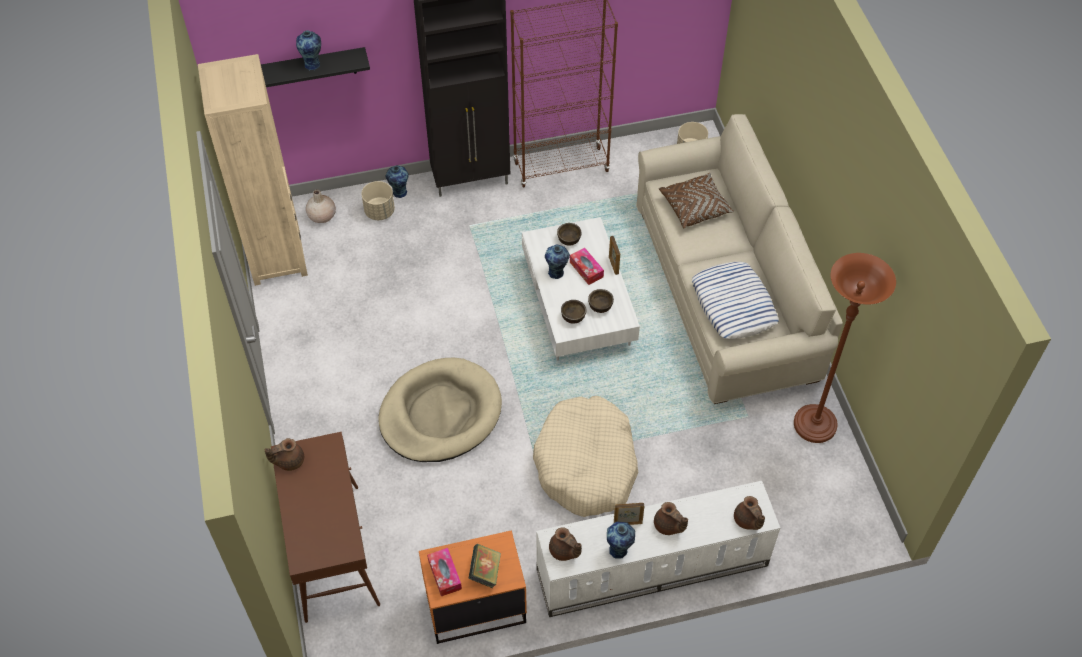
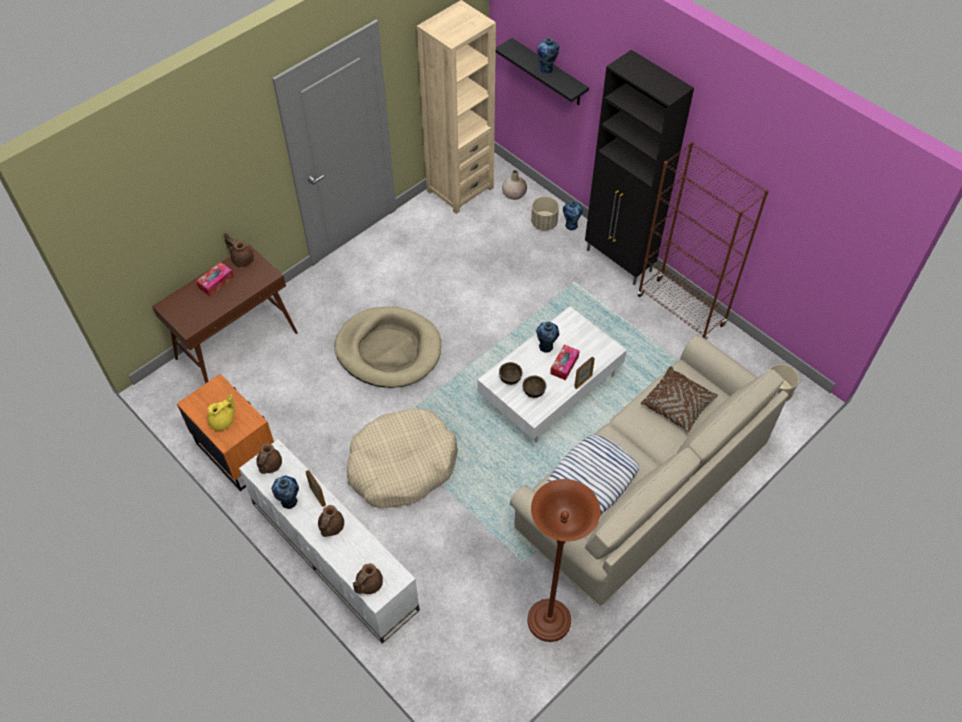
camera: 60 degrees right, 0 degrees up
(444, 574) = (208, 398): tissue box -> tissue box (216, 282)
(485, 571) = (223, 421): book -> yellow teapot
(568, 240) = (585, 339): brown bowl -> none

